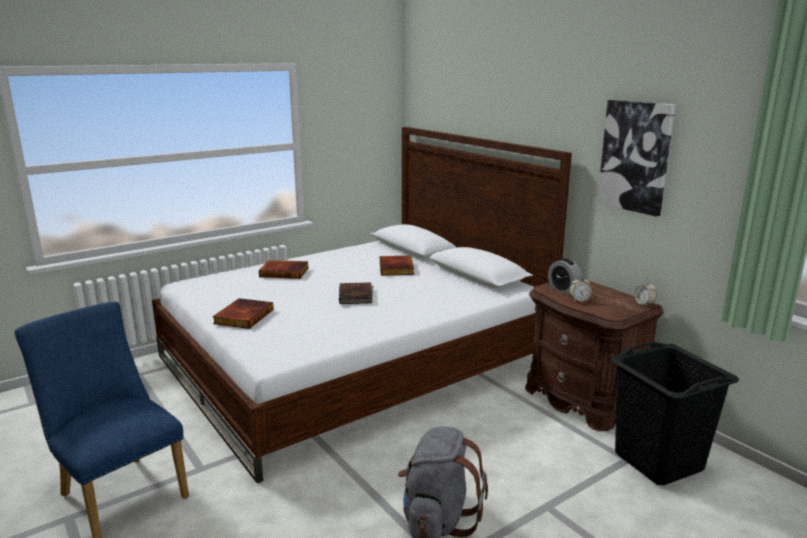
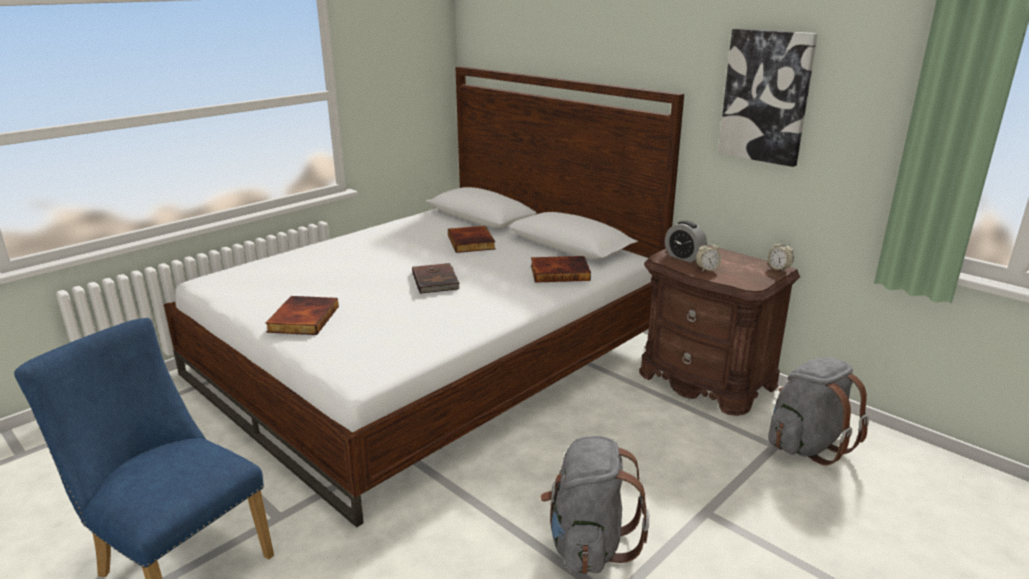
camera: 10 degrees left, 5 degrees up
(285, 272) = (335, 256): book -> book (560, 272)
(658, 461) = (807, 444): black laundry basket -> grey backpack

